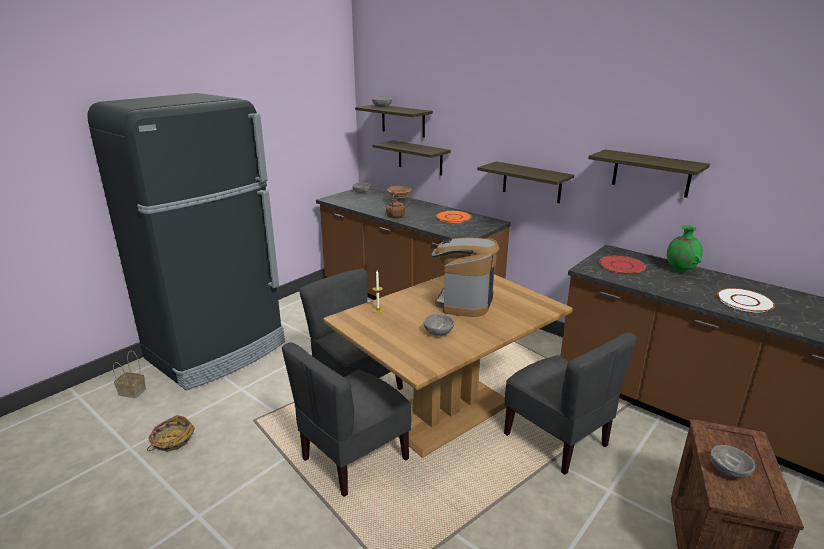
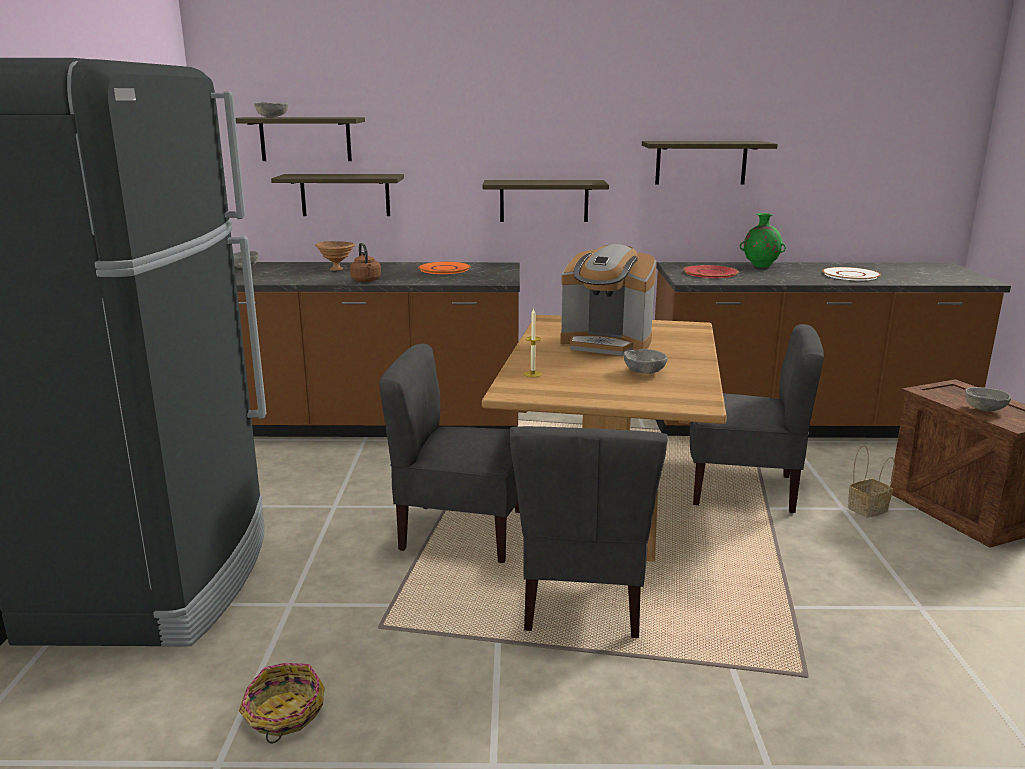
camera: 40 degrees left, 5 degrees down
(133, 391) = (75, 696): basket -> basket (867, 508)
(464, 302) = (606, 343): coffee machine -> coffee machine turned 45 degrees counterclockwise

